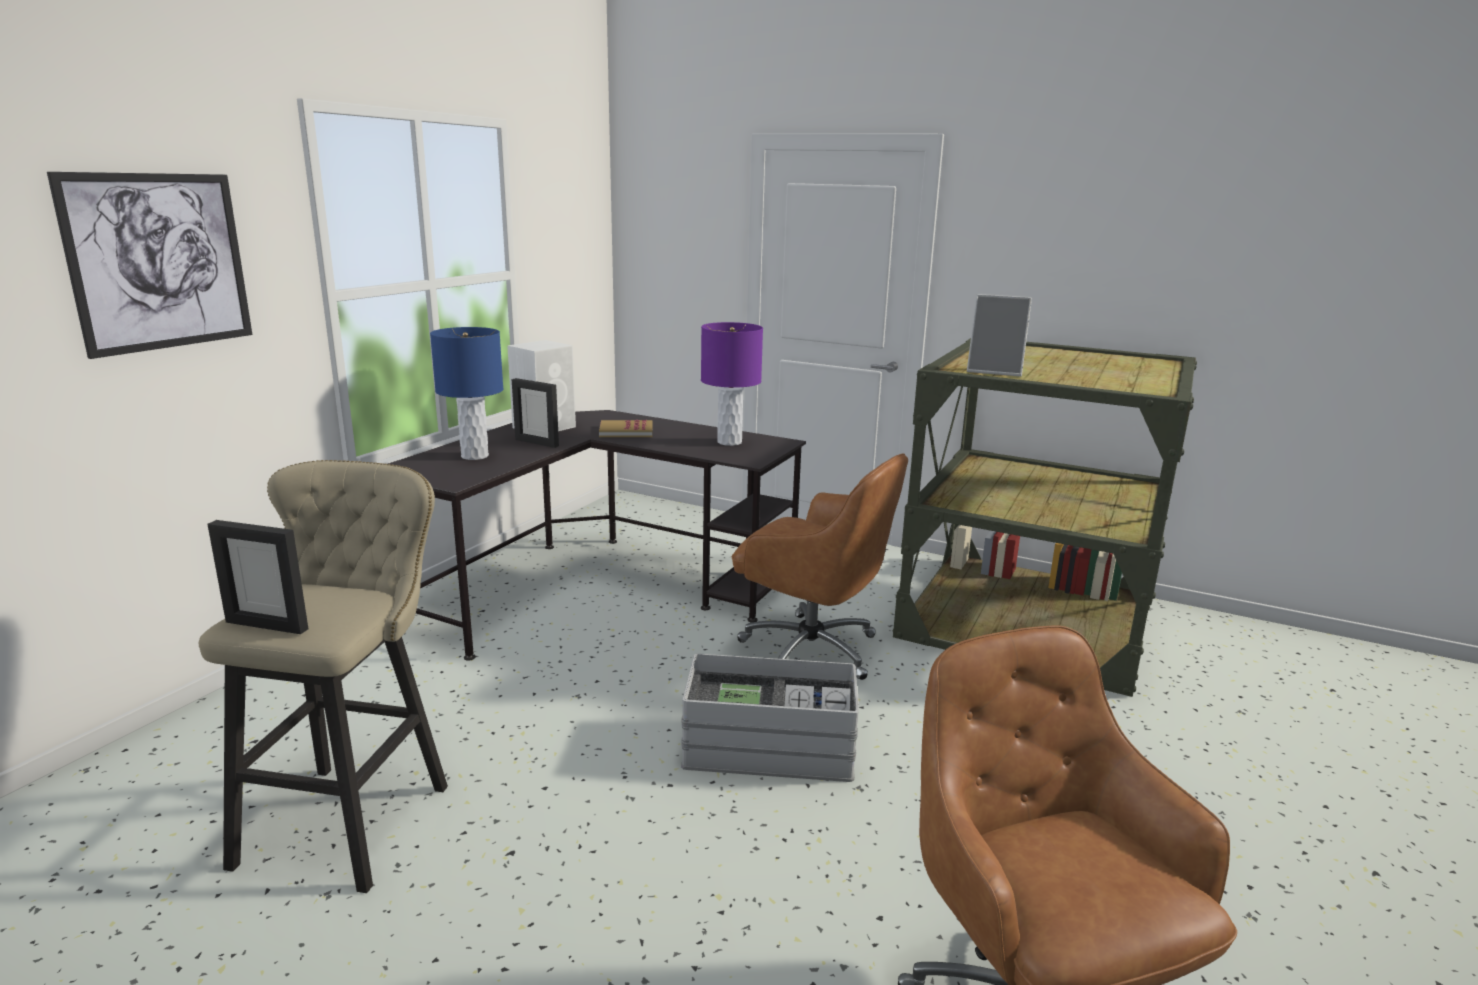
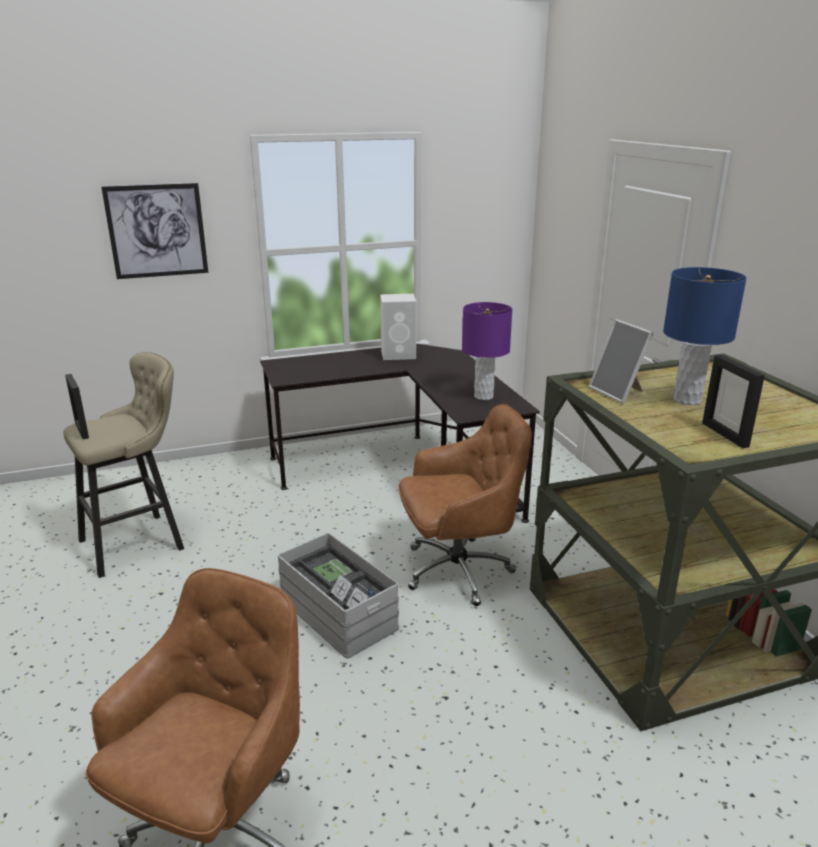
camera: 45 degrees right, 5 degrees up
(475, 456) = (325, 365): blue table lamp -> blue table lamp (687, 400)
(537, 442) = (372, 364): picture frame -> picture frame (726, 434)
(626, 431) = (437, 370): book -> none
(810, 651) = (458, 570): brown office chair -> brown office chair turned 90 degrees counterclockwise

